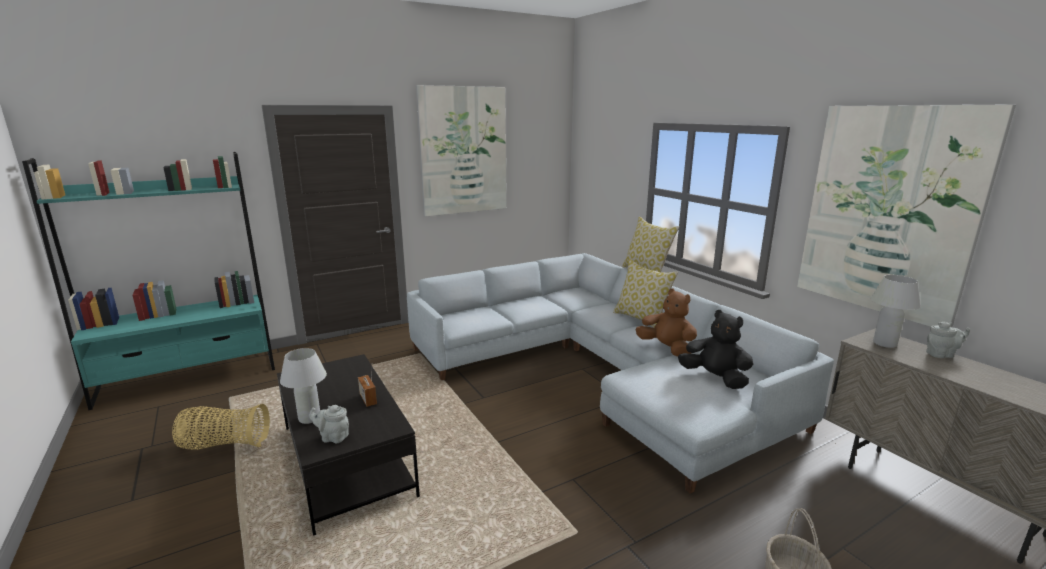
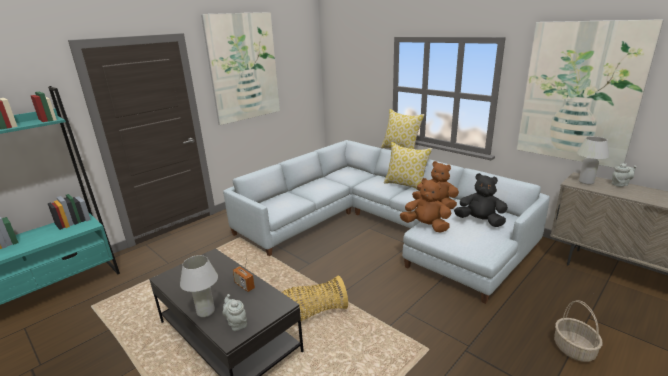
camera: 15 degrees left, 5 degrees up
(224, 444) = (111, 347): basket -> basket (313, 313)
(333, 437) = (236, 323): grey teapot -> grey teapot turned 60 degrees clockwise
(635, 372) = (426, 226): none -> brown plush toy

